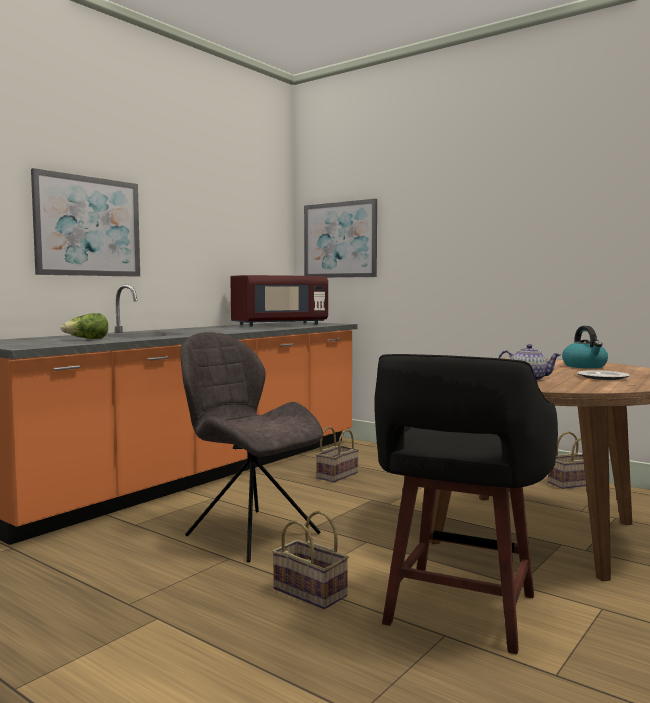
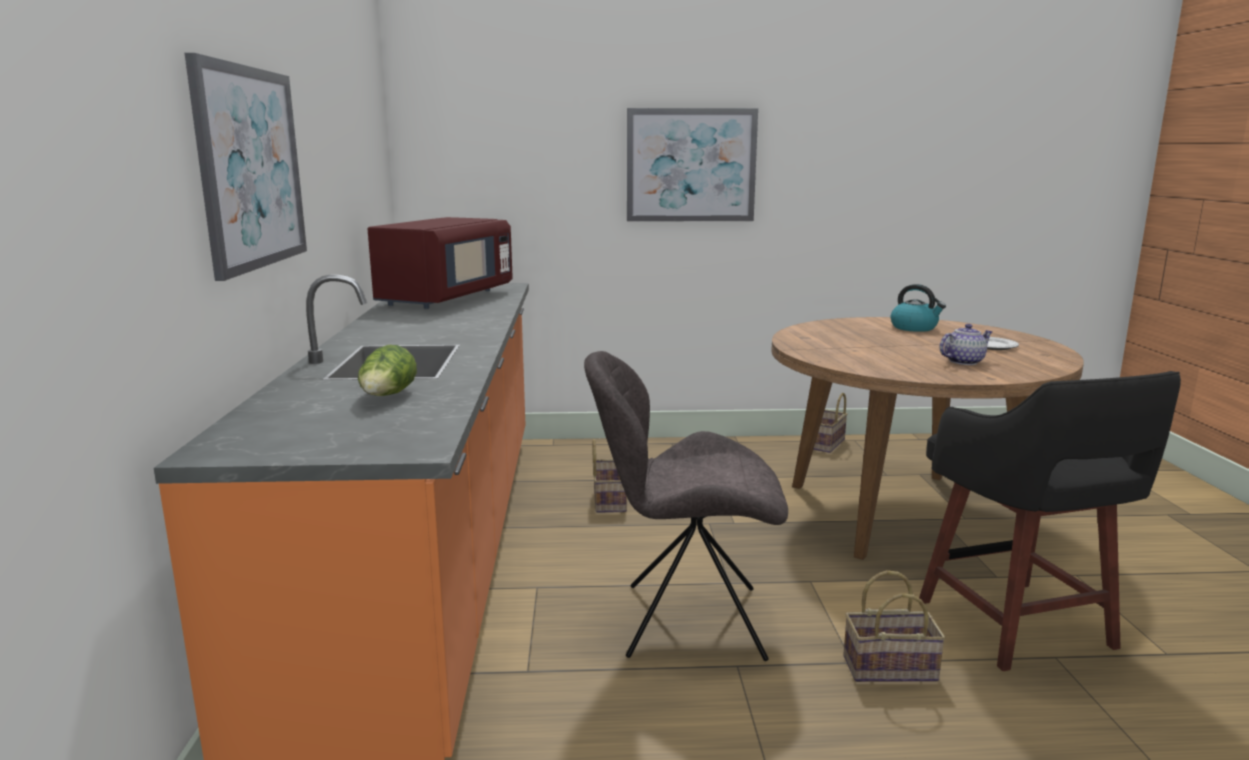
camera: 40 degrees left, 10 degrees up
(340, 240) = (483, 158): picture -> picture (691, 165)

